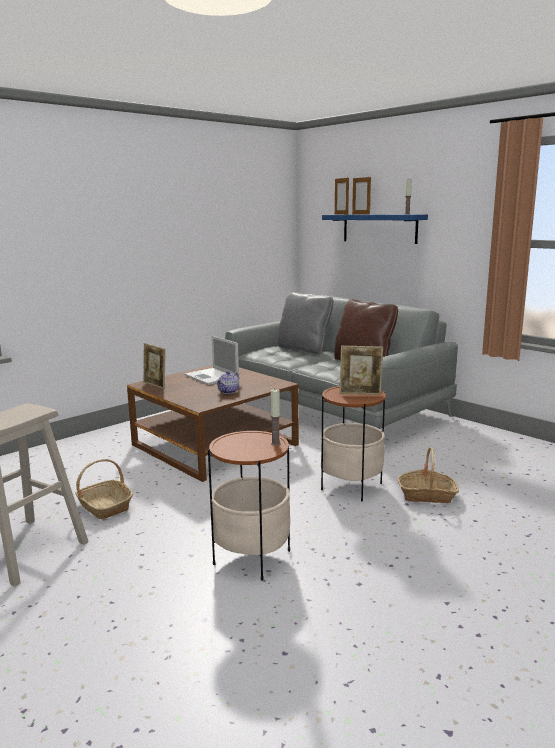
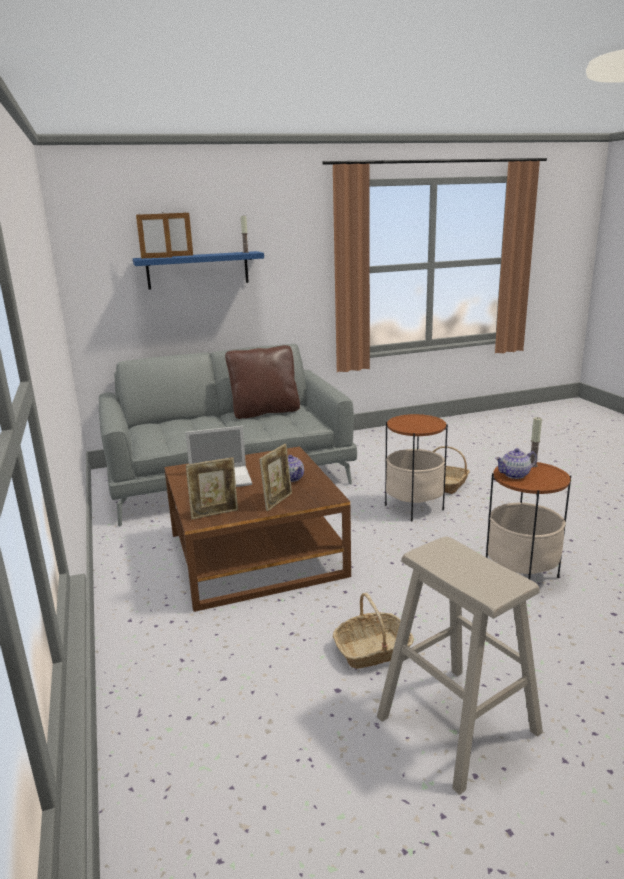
camera: 65 degrees left, 5 degrees up
(242, 438) = (515, 475): none -> teapot
(304, 349) = (176, 423): grey pillow -> none
(360, 393) = (417, 421): picture frame -> picture frame (277, 501)

